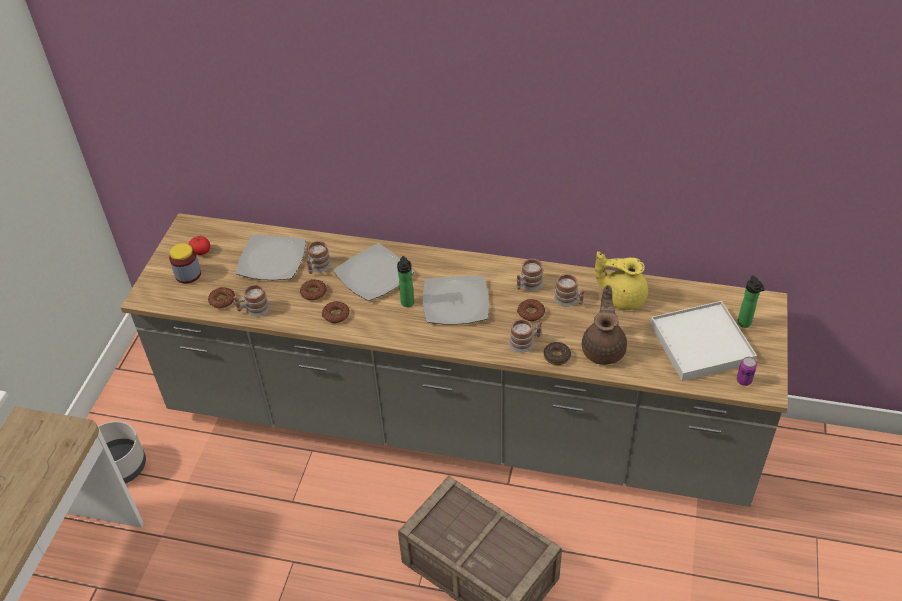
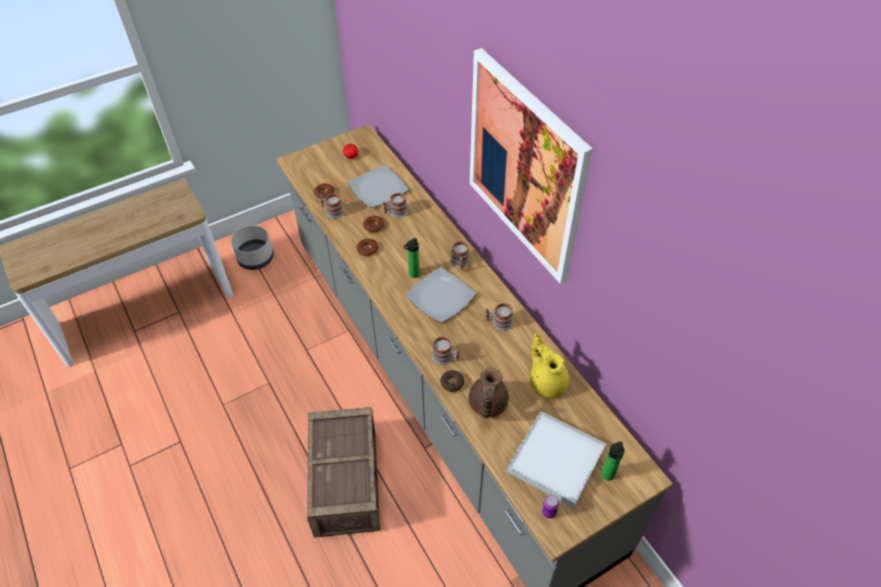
camera: 45 degrees right, 5 degrees up
(188, 274) = (328, 164): jar -> none
(374, 274) = (419, 241): plate -> none
(500, 101) = (525, 167): none -> picture
(531, 313) = (475, 342): donut -> none
(569, 300) = (510, 354): mug -> mug (460, 263)
(604, 349) = (487, 405): brown teapot -> brown teapot turned 135 degrees clockwise

